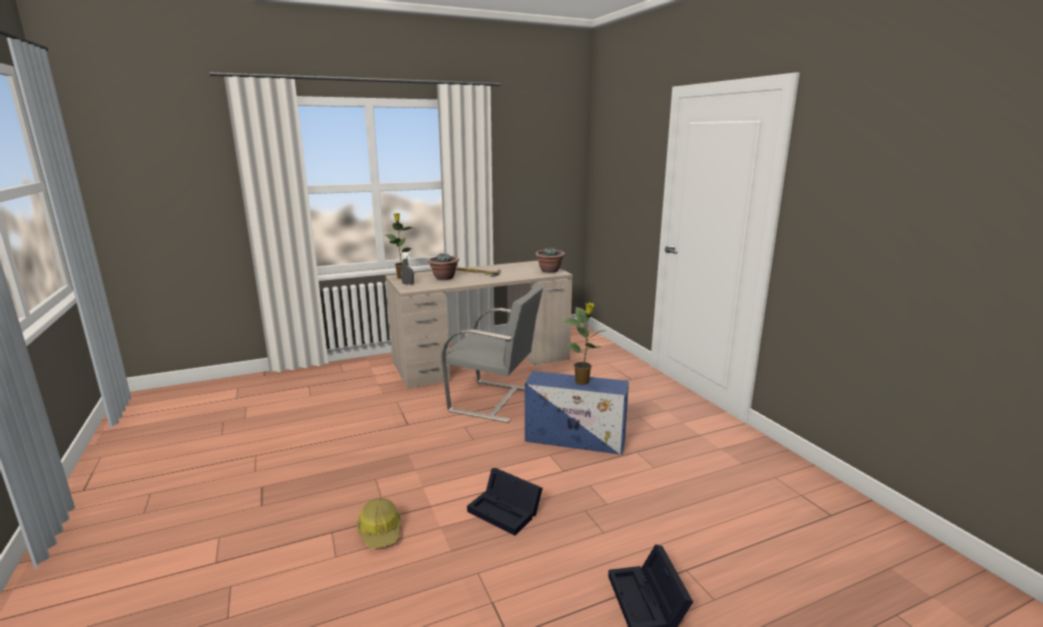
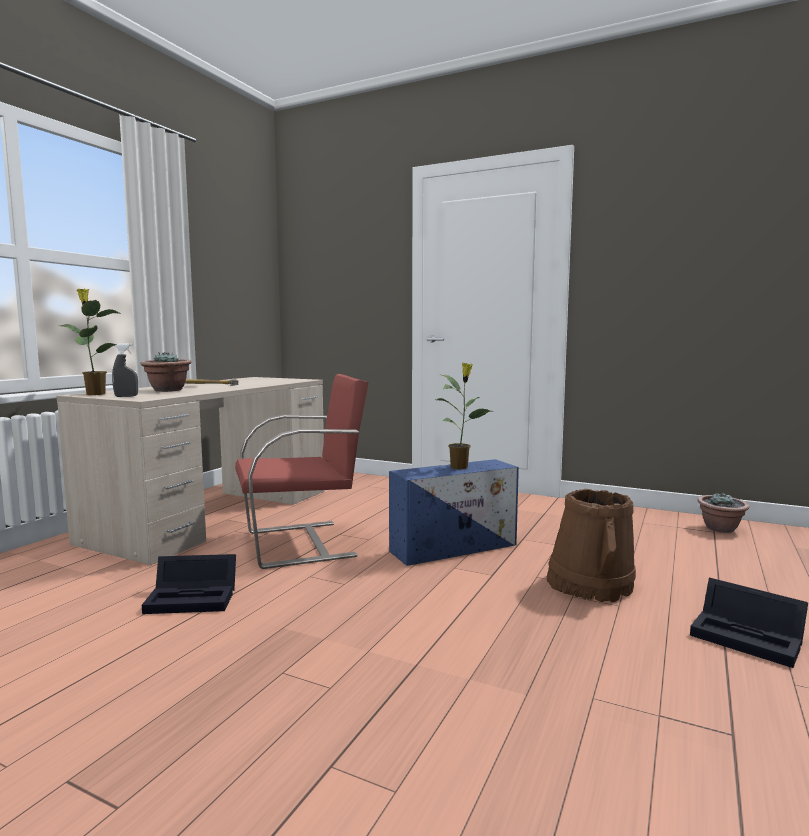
camera: 40 degrees left, 10 degrees down
(380, 531) = (404, 724): hard hat -> none
(494, 400) = (302, 543): grey chair -> red chair
(506, 511) = (507, 629): black storage box -> black storage box (195, 598)
(549, 271) = (290, 379): potted plant -> potted plant (721, 529)
(615, 508) = (590, 584): none -> brown bucket

